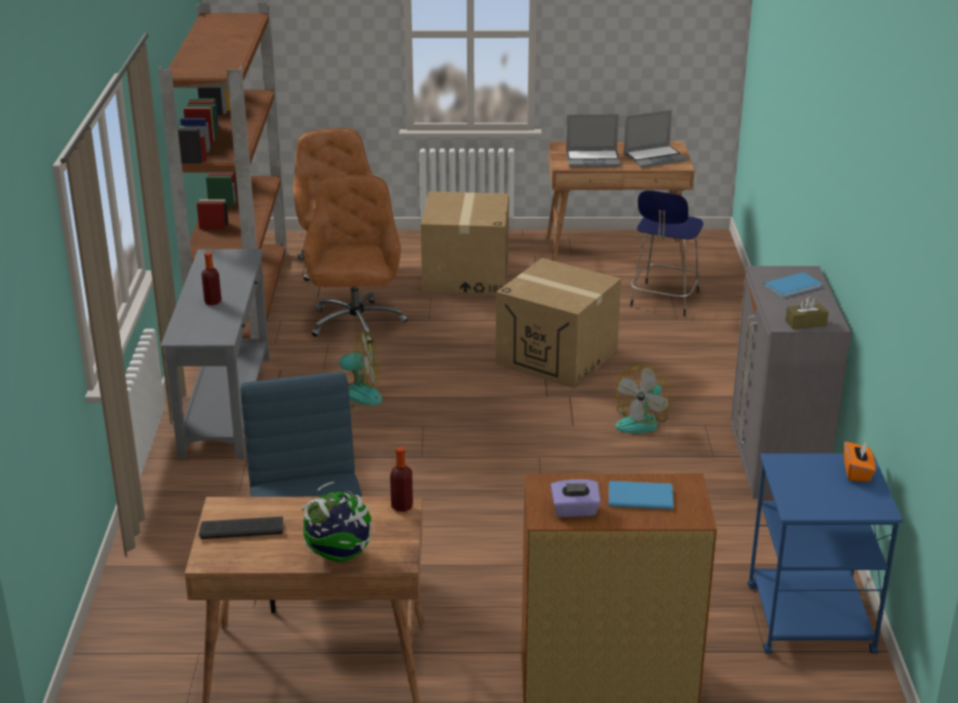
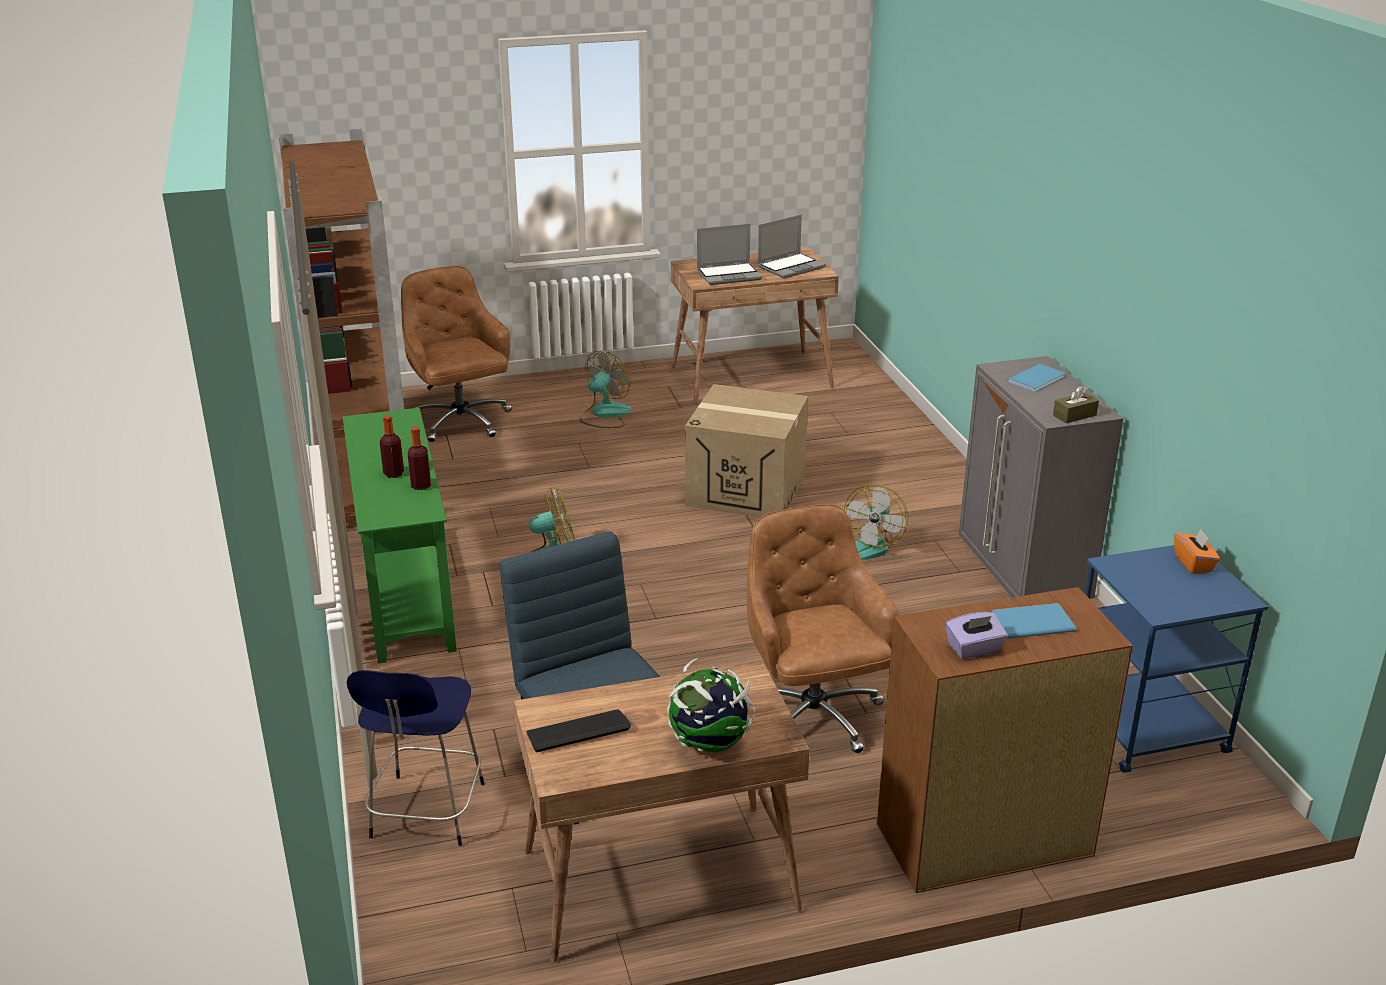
camera: 15 degrees left, 0 degrees up
(225, 406) = (405, 593): grey console table -> green console table
(357, 322) = (510, 480): brown office chair -> brown office chair (814, 715)
(402, 506) = (747, 675): bottle -> bottle (421, 486)
(465, 275) = (605, 414): cardboard box -> fan
(664, 300) = (825, 417): blue stool -> blue stool (426, 813)

